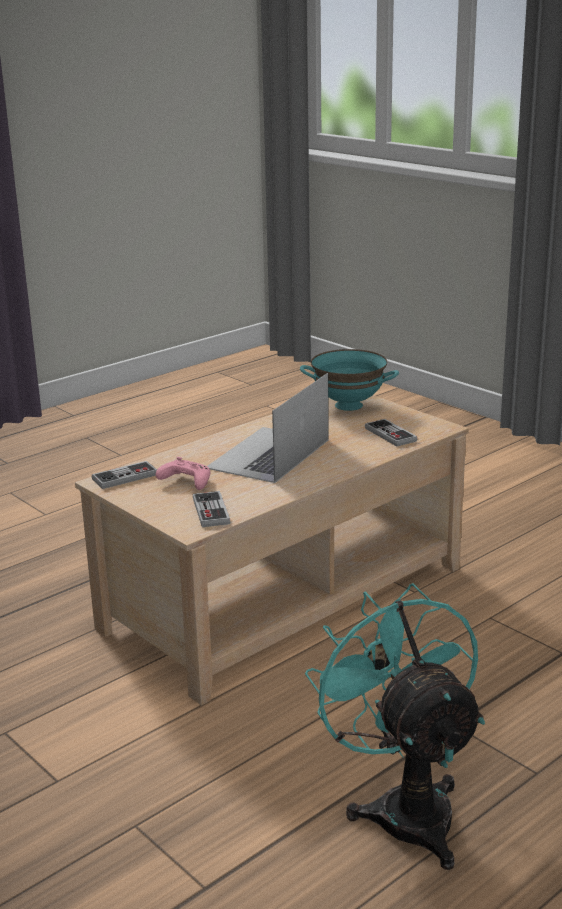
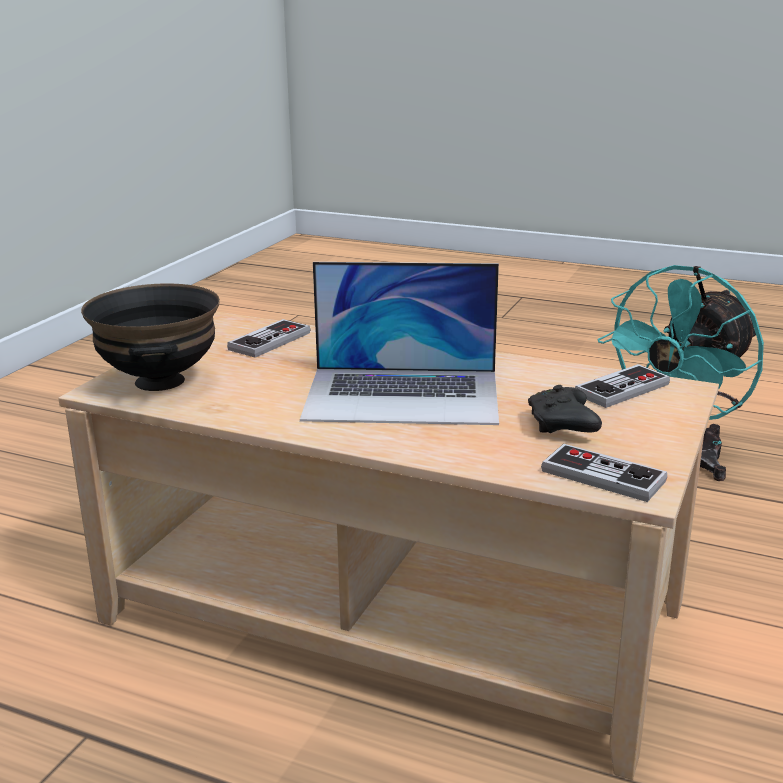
camera: 115 degrees left, 0 degrees up
(185, 482) = (562, 426): pink game controller -> black game controller
(348, 406) = (161, 381): turquoise bowl -> black bowl

